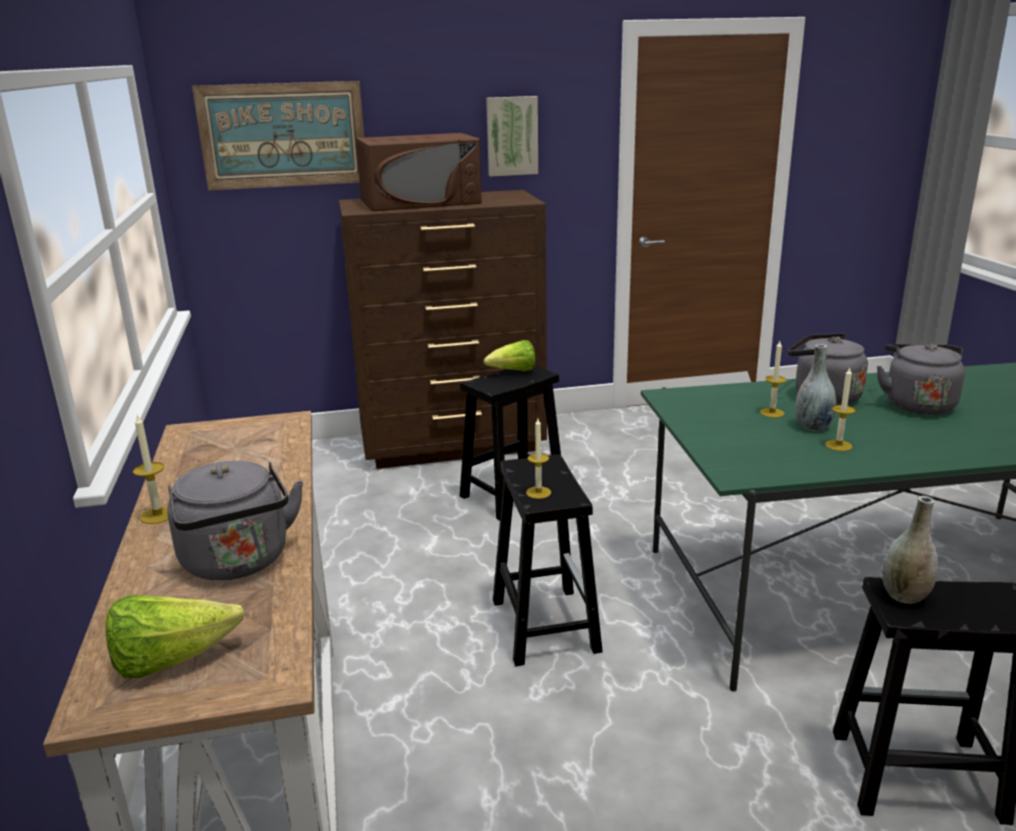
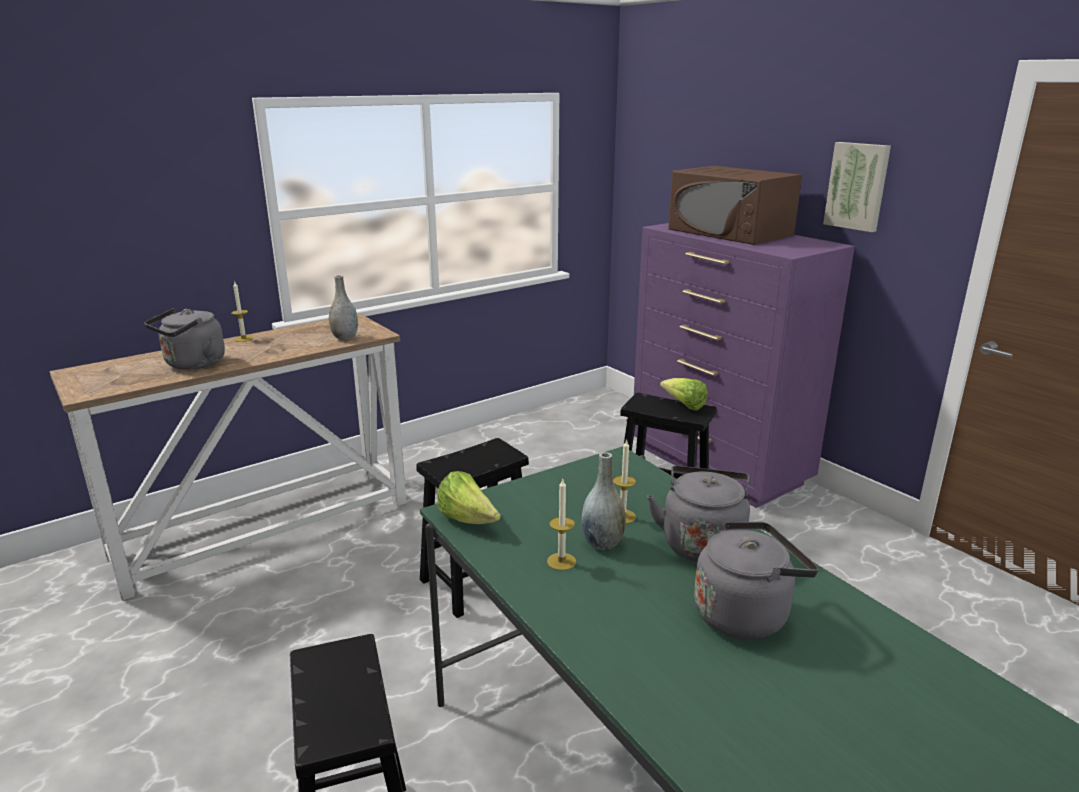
camera: 65 degrees right, 0 degrees up
(171, 660) = (103, 374): lettuce -> lettuce (468, 519)
(283, 135) = (680, 156): picture -> none
(453, 445) = (718, 466): brown dresser -> purple dresser
(538, 492) = (452, 461): candle -> none
(904, 596) = (342, 659): grey vase -> grey vase (345, 337)

